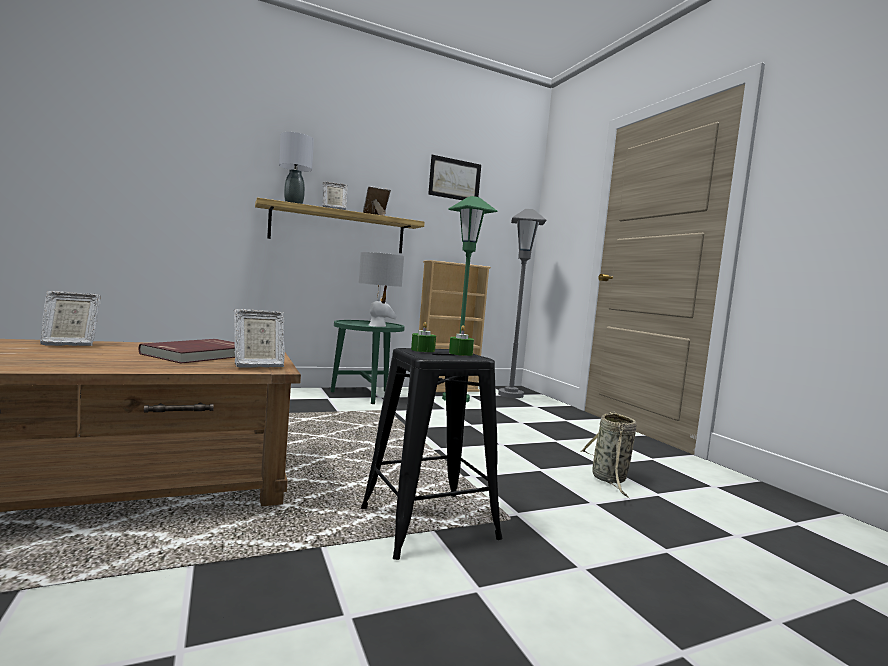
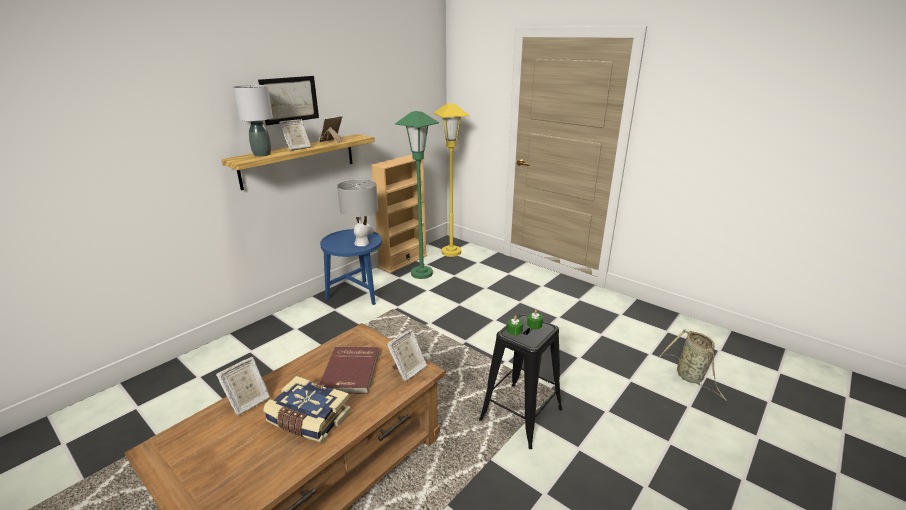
camera: 25 degrees left, 20 degrees up
(86, 358) = (308, 420): none -> book
(364, 396) = (357, 295): green side table -> blue side table
(454, 179) = (382, 81): picture -> picture (289, 99)
(510, 395) = (451, 252): grey floor lamp -> yellow floor lamp
(609, 480) = (572, 331): basket -> basket (691, 377)

